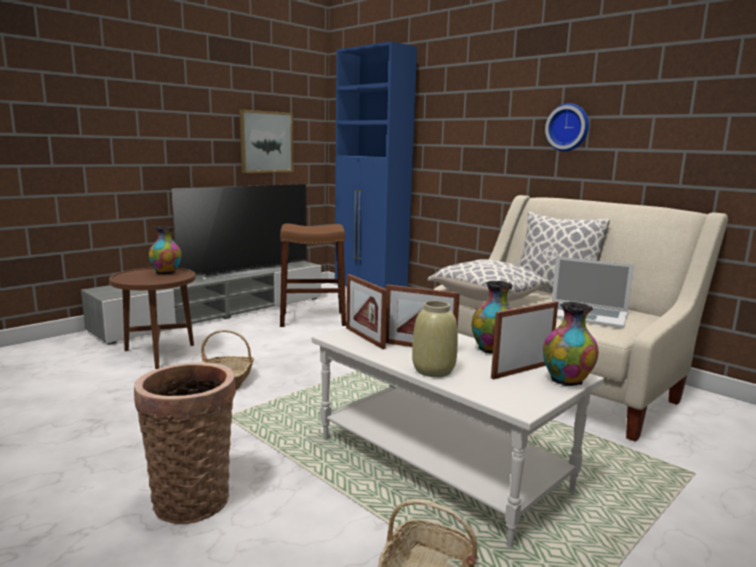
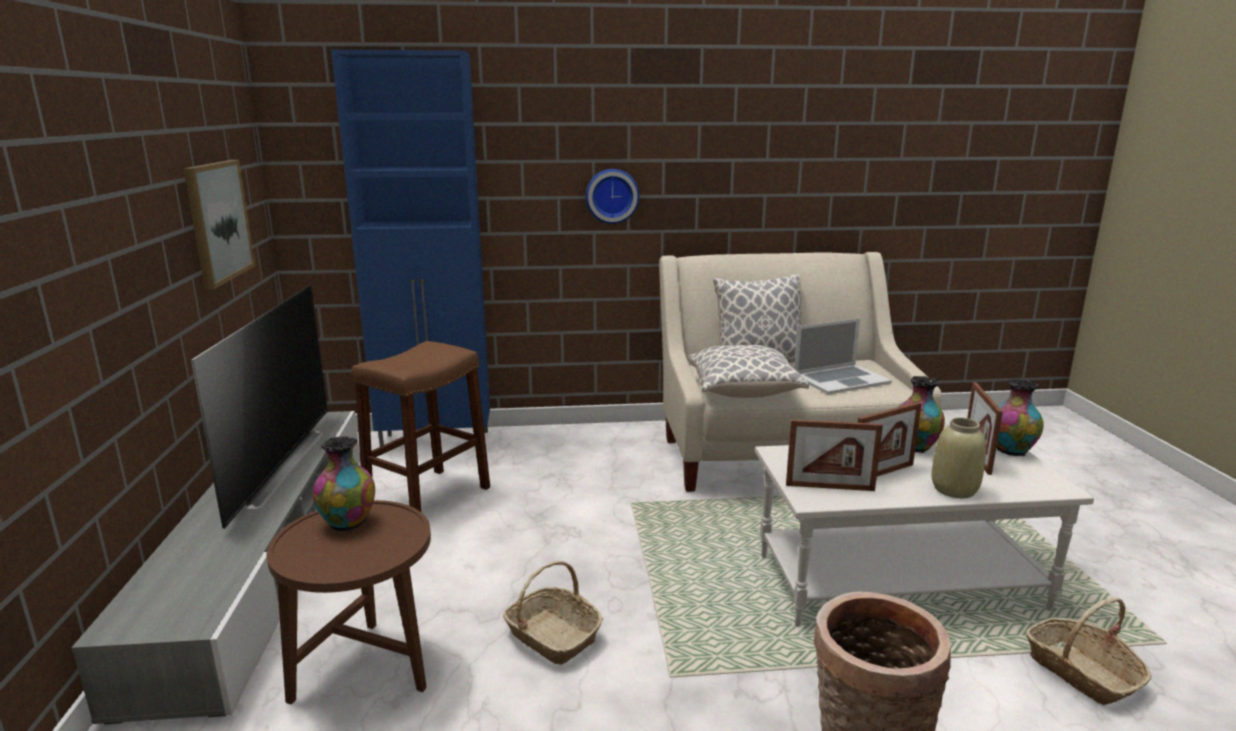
camera: 50 degrees left, 5 degrees up
(568, 127) = (711, 172): wall clock -> wall clock (612, 196)

